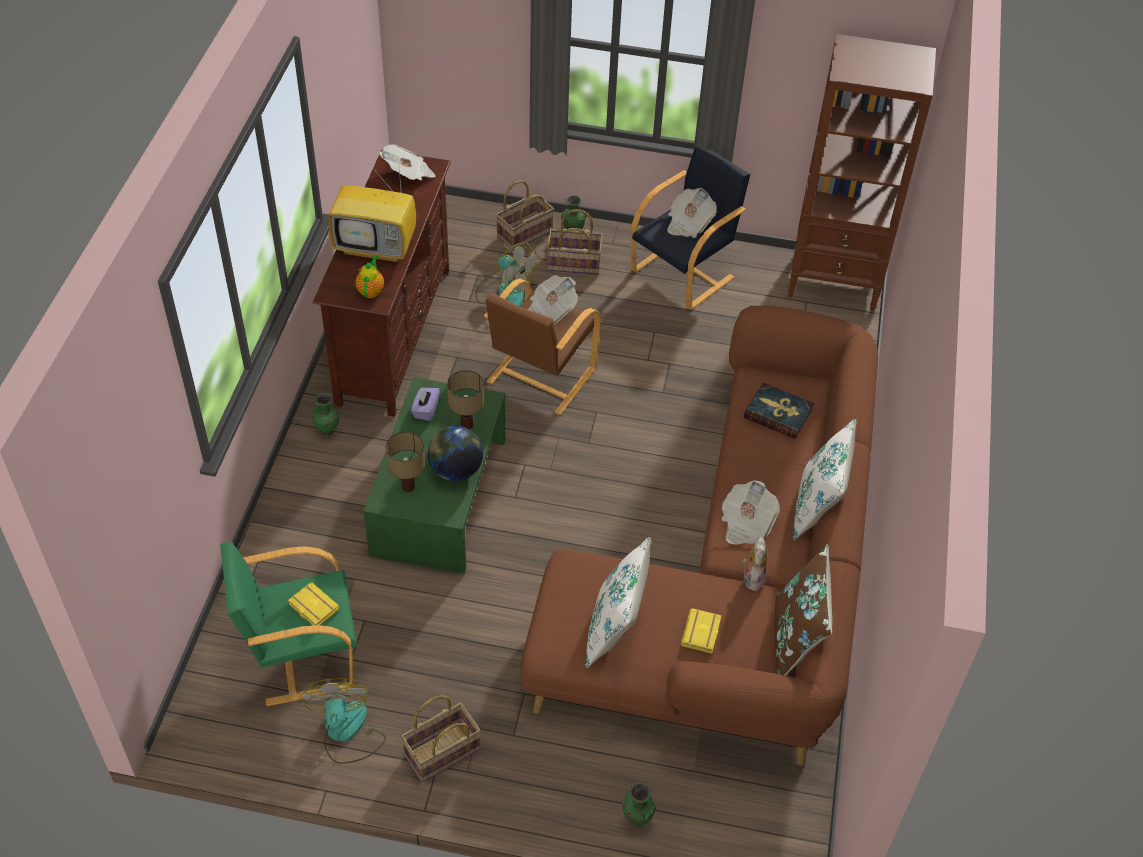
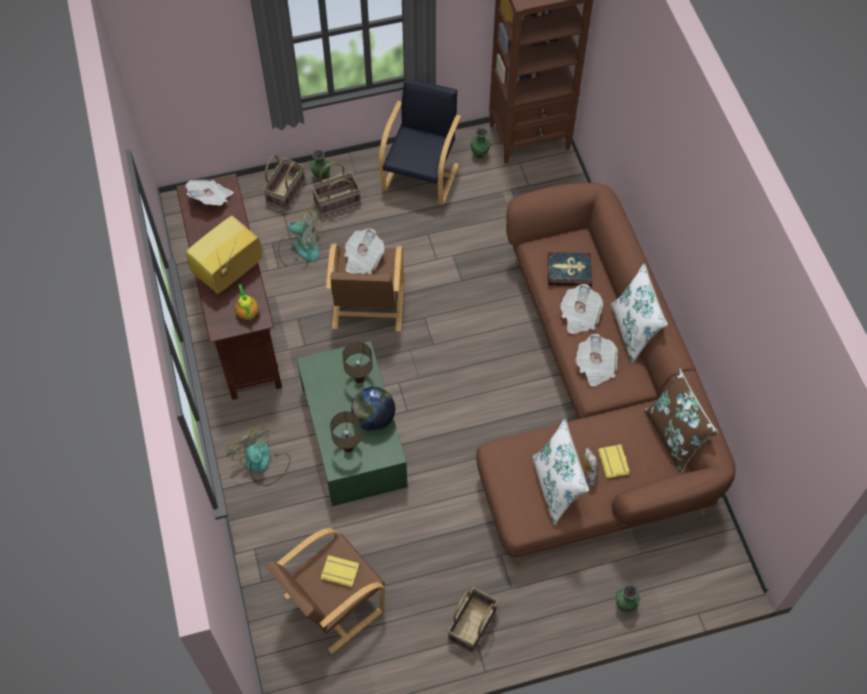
camera: 25 degrees left, 10 degrees up
(301, 655) = (331, 604): green armchair -> brown armchair
(328, 431) = (240, 422): green vase -> green vase (480, 155)
(346, 732) = (399, 644): fan -> fan (262, 464)
(377, 247) = (228, 273): television -> television turned 150 degrees clockwise
(425, 410) = (322, 381): purple tissue box -> none
(688, 223) = (419, 141): newspaper -> newspaper (579, 316)
(752, 577) = (621, 404): plush toy -> plush toy (586, 475)

